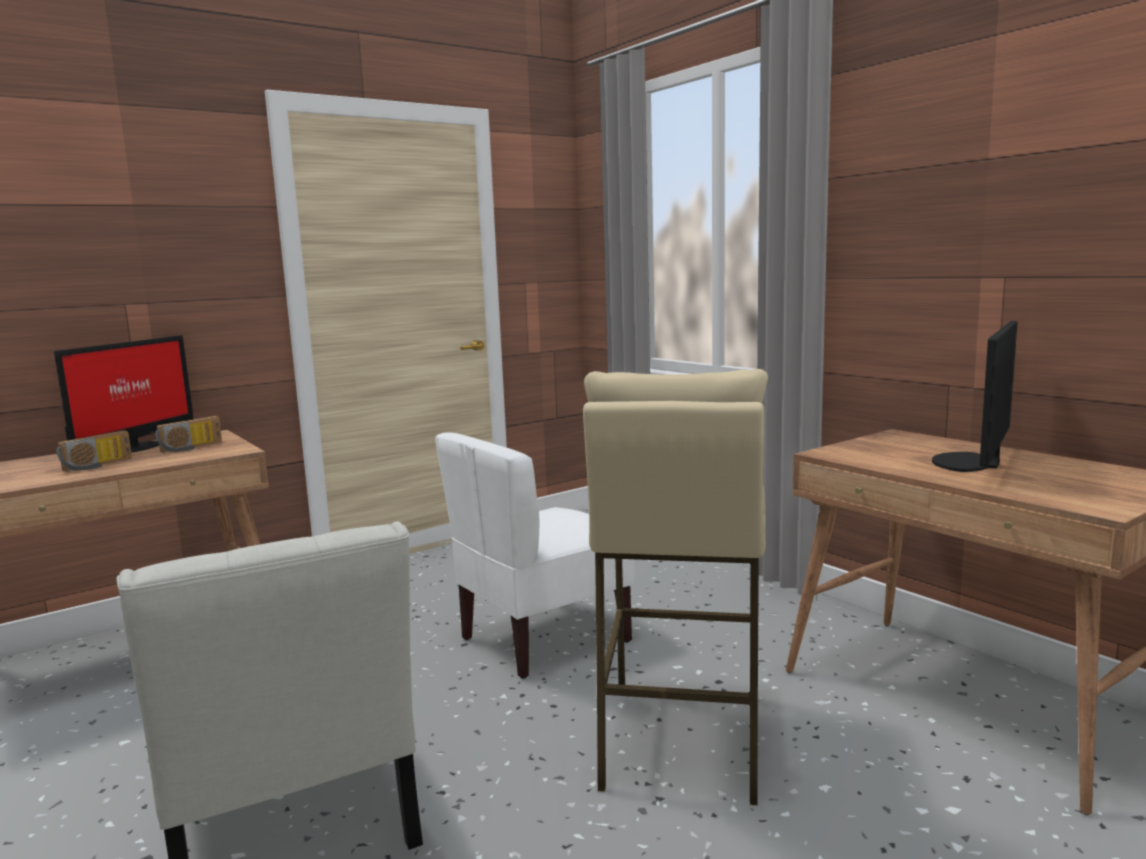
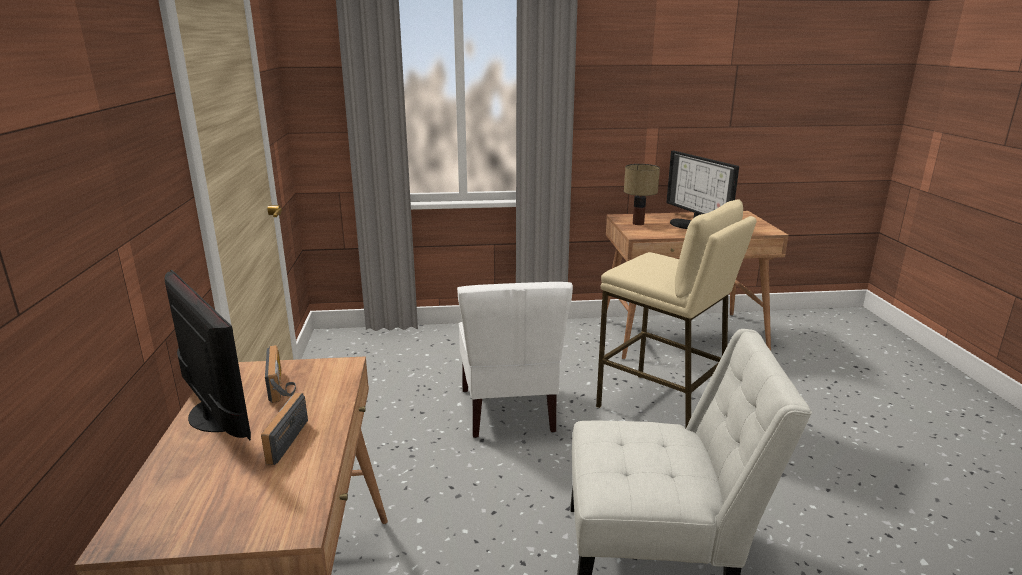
camera: 60 degrees left, 10 degrees up
(98, 465) = (281, 439): radio -> radio turned 150 degrees counterclockwise
(888, 444) = (637, 223): none -> table lamp

